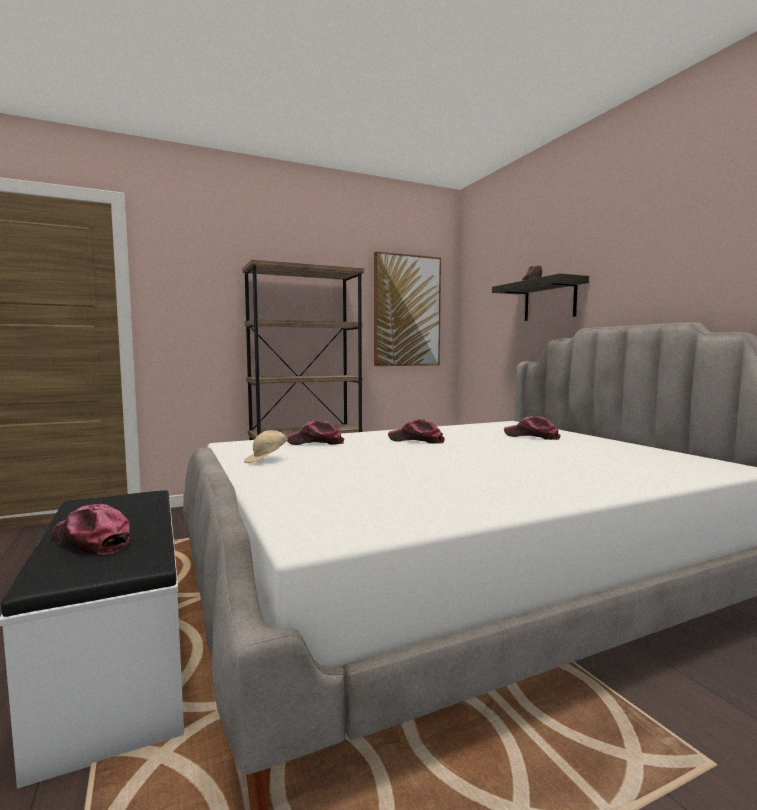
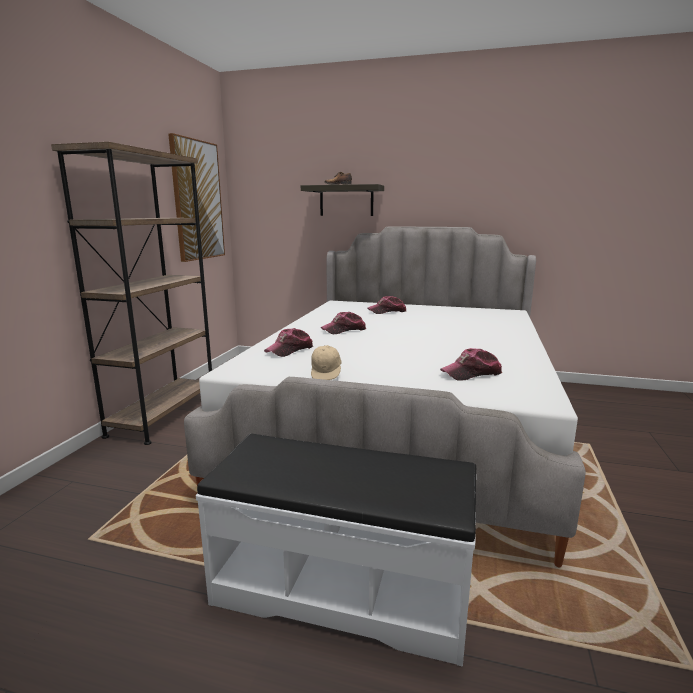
camera: 50 degrees left, 10 degrees up
(90, 541) = (371, 482): cap -> cap (471, 373)

